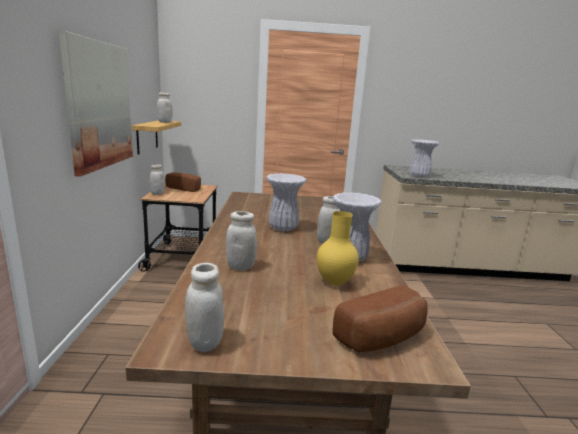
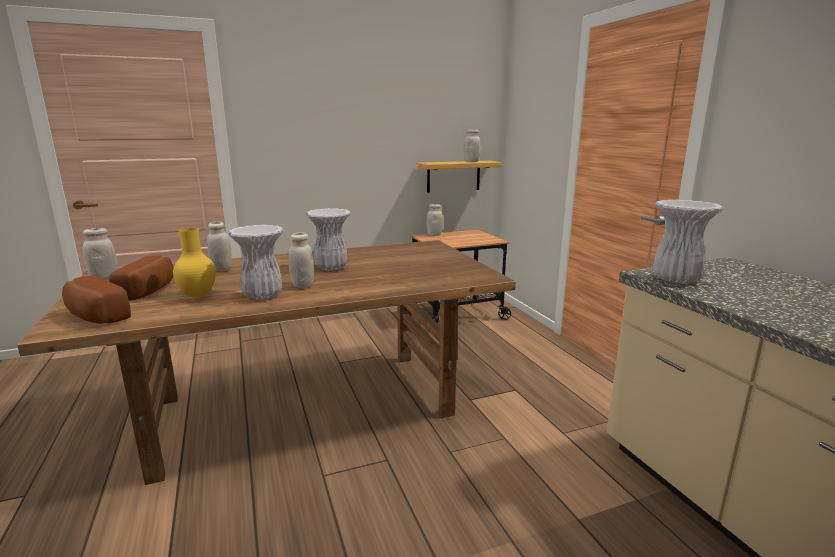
camera: 70 degrees right, 0 degrees up
(99, 105) = (355, 142): picture -> none
(185, 188) = (469, 237): bread -> bread (150, 290)

